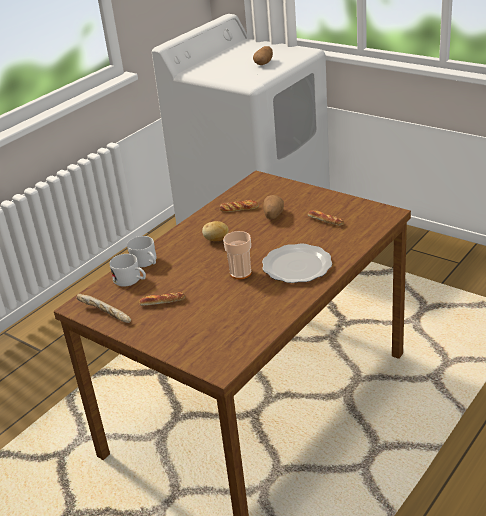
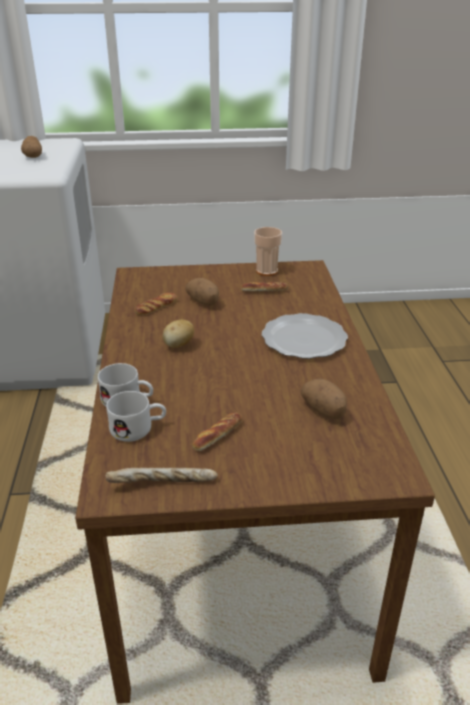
camera: 45 degrees left, 0 degrees up
(238, 315) = (324, 410): none -> potato
(240, 273) = (258, 367): cup -> cup (267, 271)

